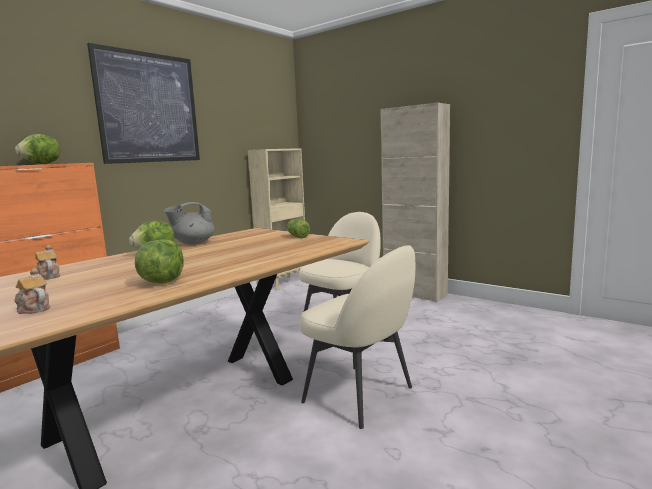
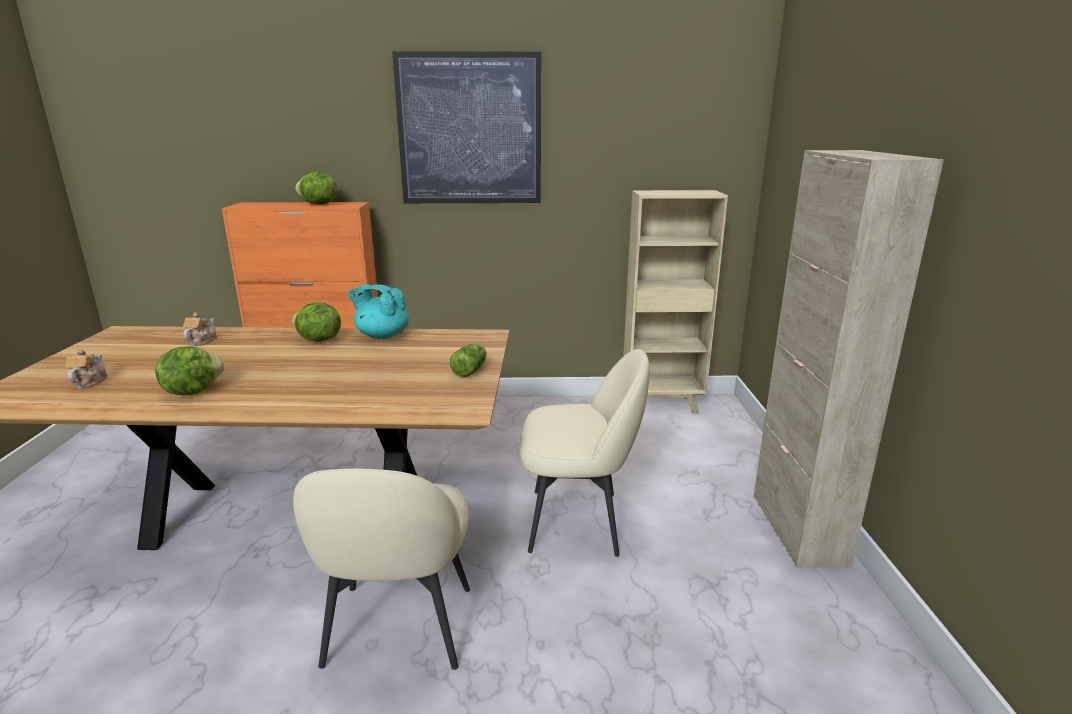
camera: 50 degrees right, 10 degrees up
(193, 243) = (382, 335): grey teapot -> turquoise teapot

